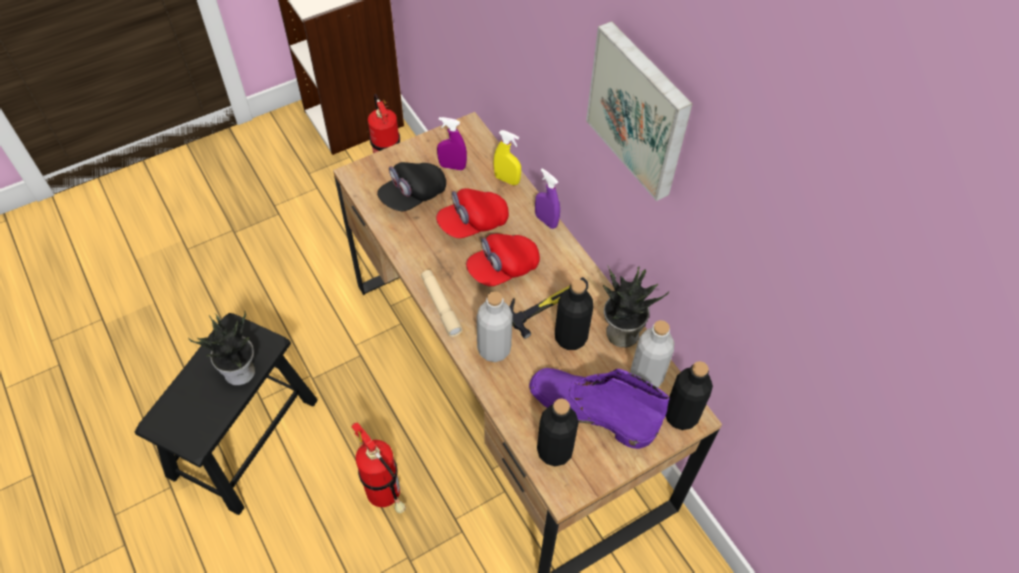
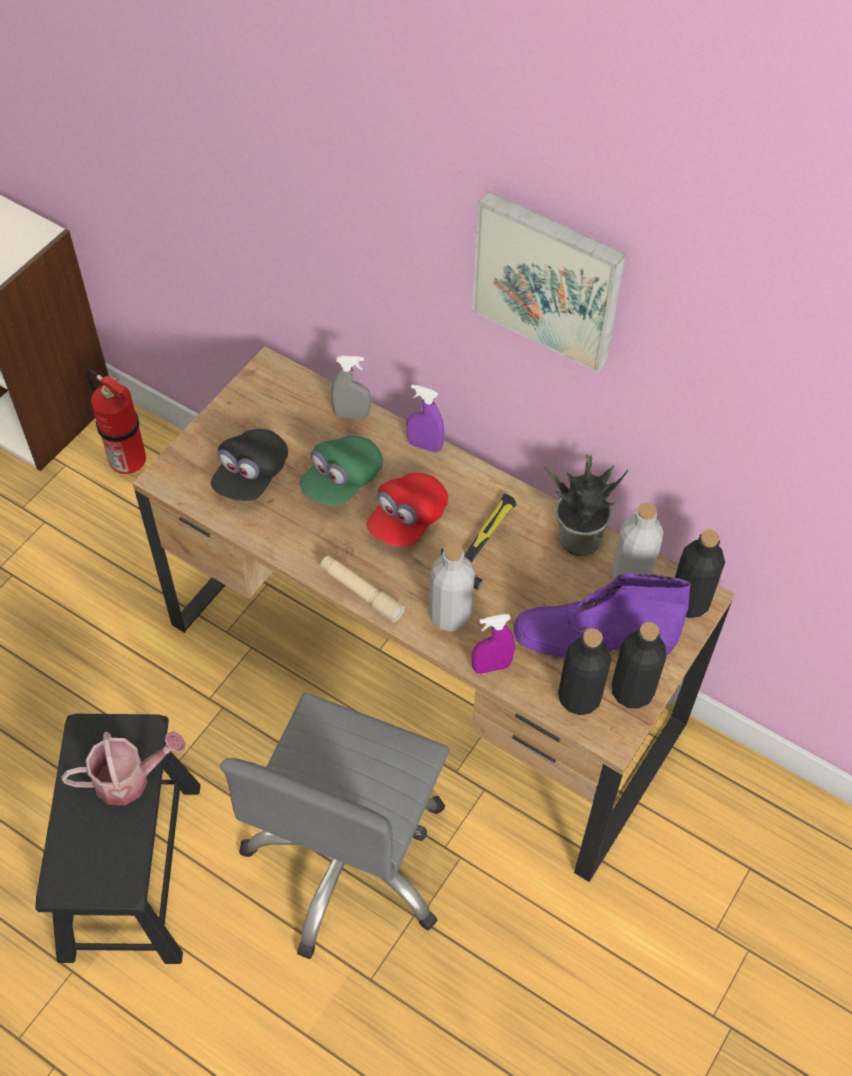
camera: 25 degrees left, 0 degrees up
(241, 372) = (130, 779): potted plant -> watering can
(386, 497) = (350, 859): fire extinguisher -> grey office chair
(452, 166) = (277, 423): purple spray bottle -> purple spray bottle (491, 667)
(473, 223) = (342, 481): red cap -> green cap
(507, 180) = (351, 414): yellow spray bottle -> grey spray bottle
(570, 337) = (527, 567): black bottle -> black bottle (632, 691)

